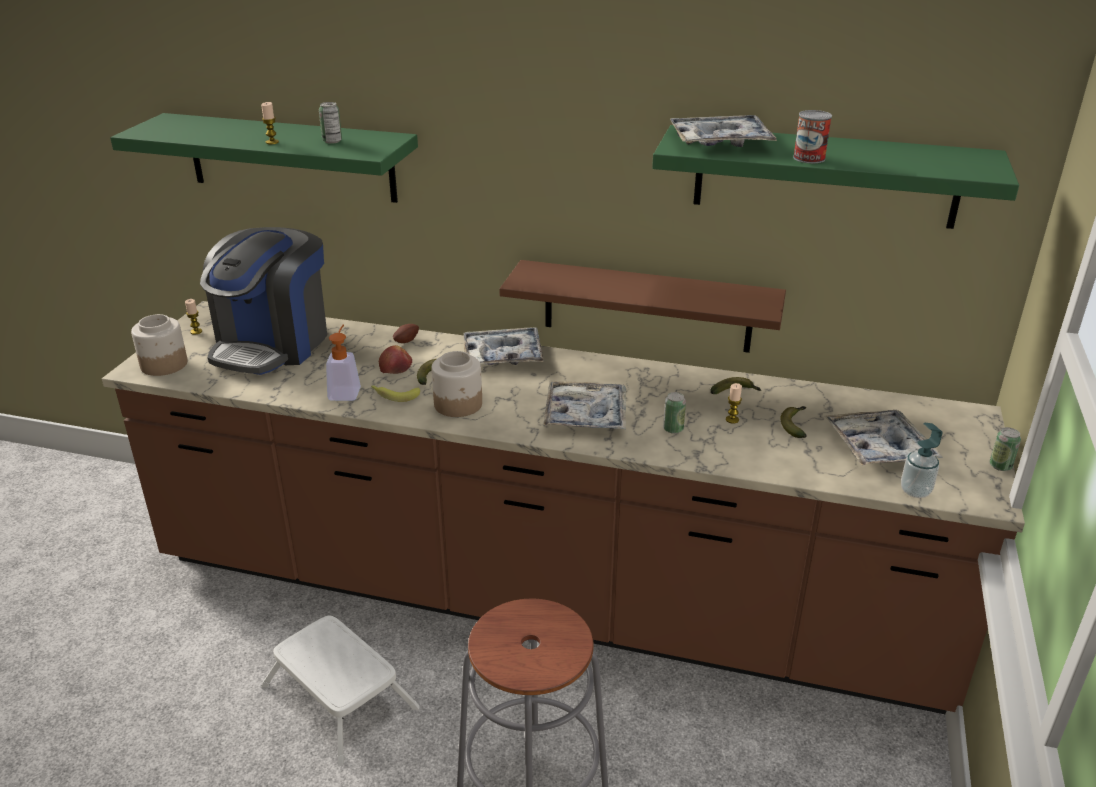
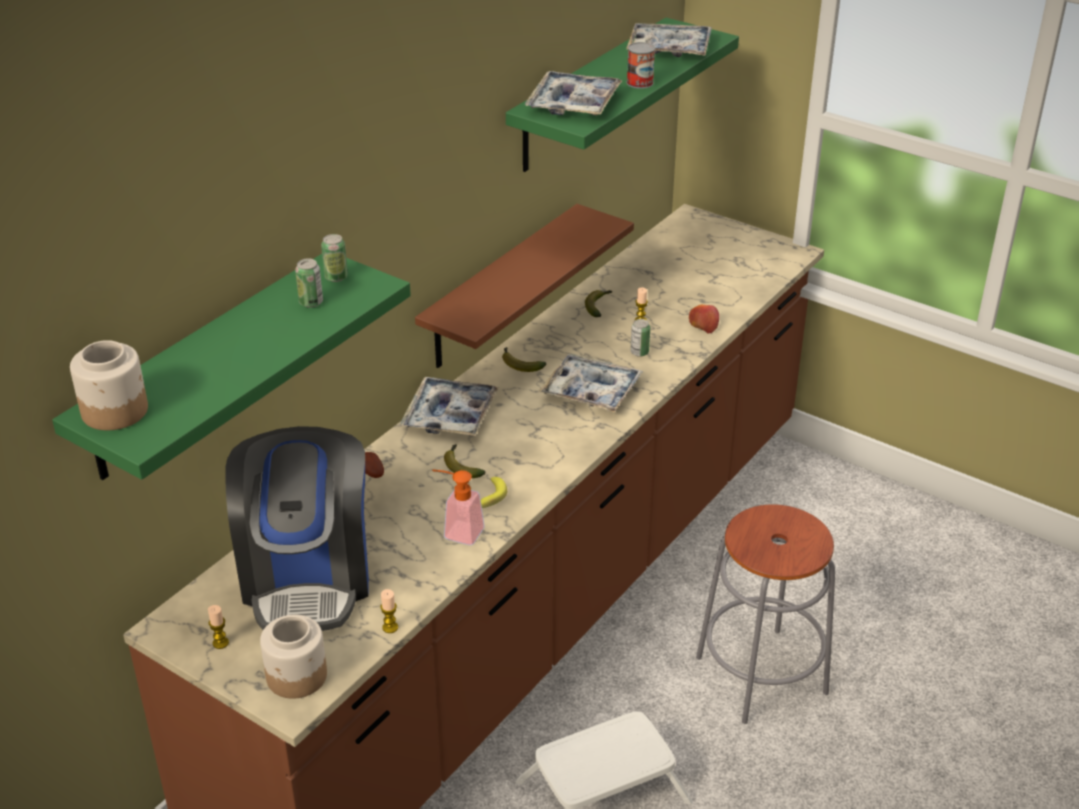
camera: 70 degrees left, 5 degrees up
(272, 142) = (280, 341): candle -> candle (390, 627)
(273, 344) = (307, 577): coffee machine -> coffee machine turned 45 degrees clockwise
(396, 367) = (427, 489): apple -> apple (703, 324)
(458, 404) = (530, 460): jar -> jar (115, 411)
(795, 425) = (664, 294): banana -> banana (519, 364)
(879, 447) = (712, 269): tray -> tray (669, 49)
(915, 491) = (773, 275): soap dispenser -> none
(1000, 466) = (759, 232): can -> can (336, 277)

